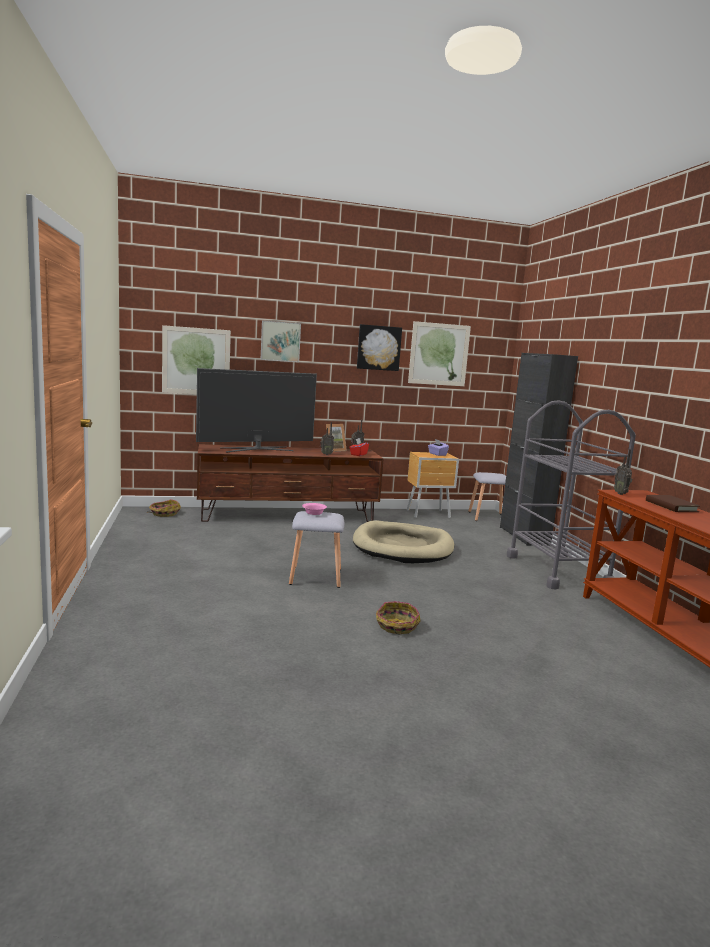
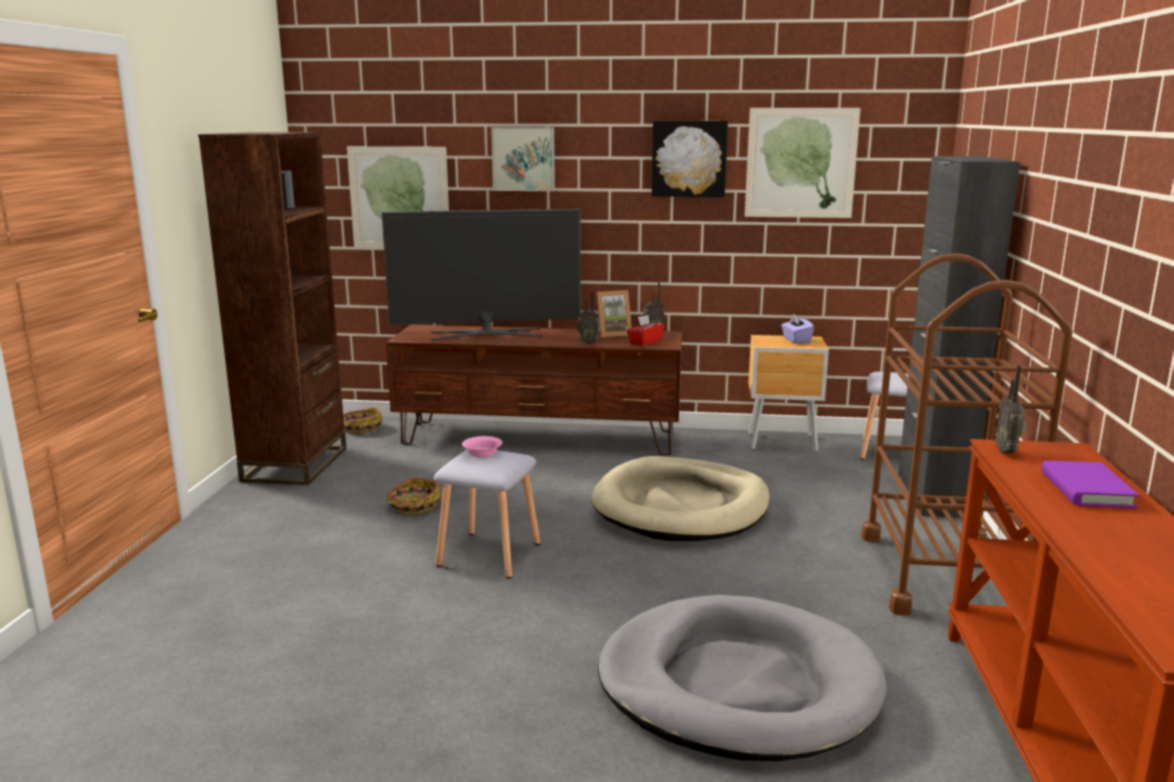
camera: 20 degrees right, 5 degrees up
(138, 535) = (295, 464): none -> brown bookcase
(396, 626) = (541, 663): basket -> basket (413, 507)
(506, 626) = (737, 685): none -> grey dog bed
(557, 570) = (940, 575): grey cart -> brown cart
(671, 506) = (1086, 489): brown book -> purple book

